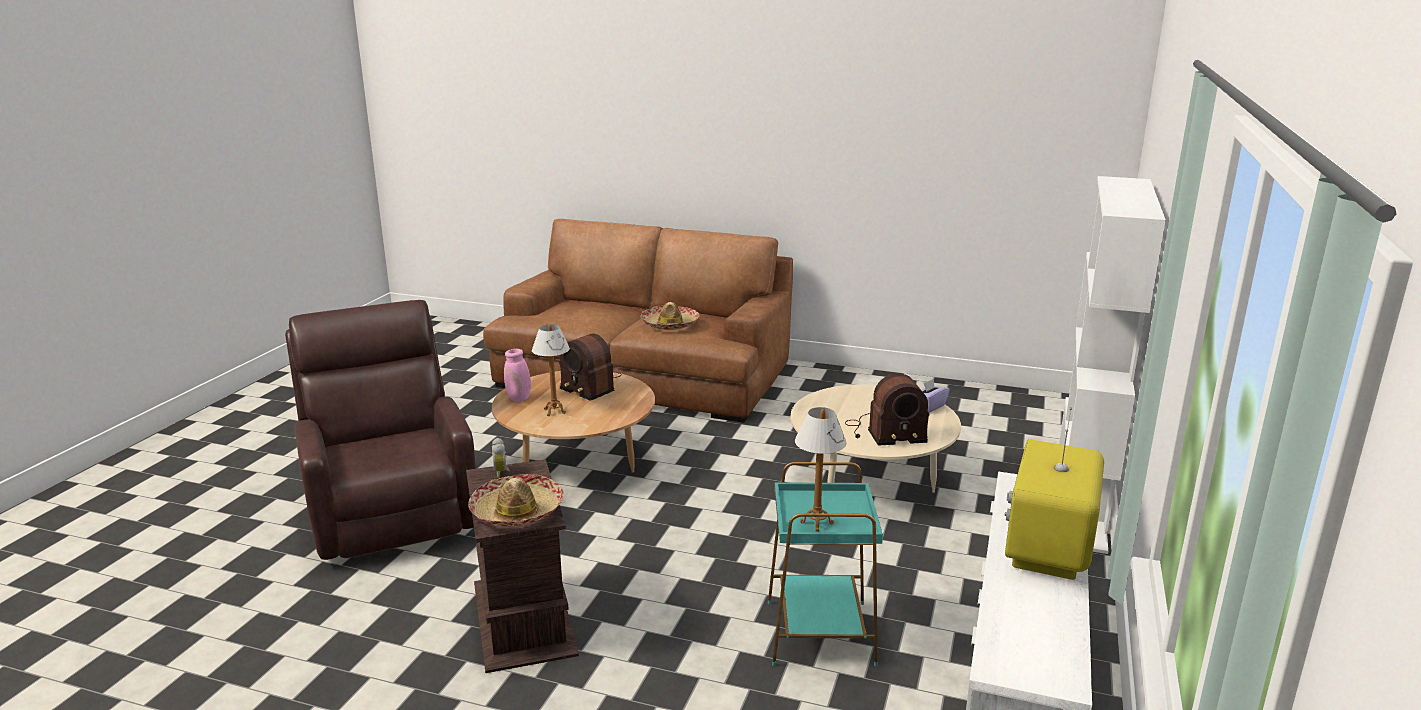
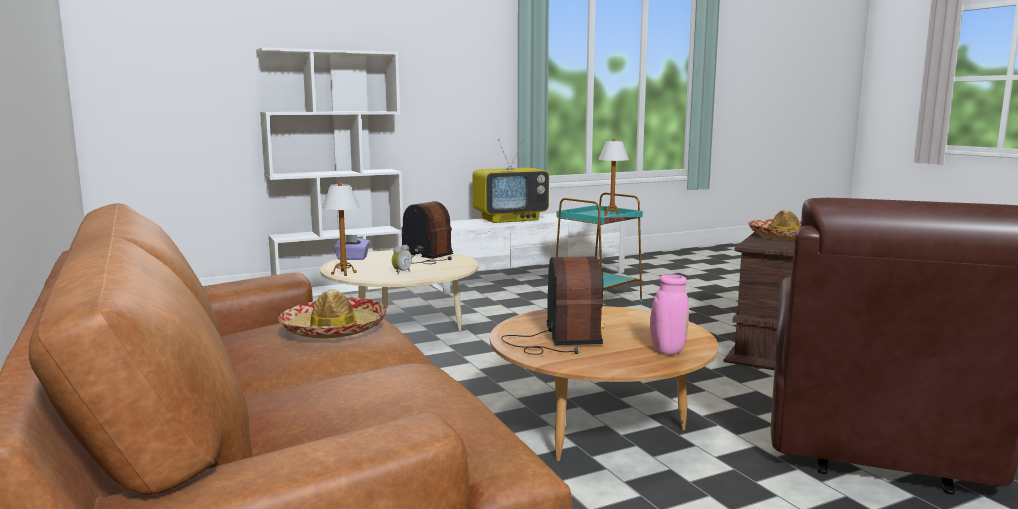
camera: 135 degrees left, 10 degrees down
(502, 472) = (778, 248): alarm clock -> alarm clock (401, 272)
(554, 411) = (643, 329): table lamp -> table lamp (343, 273)

